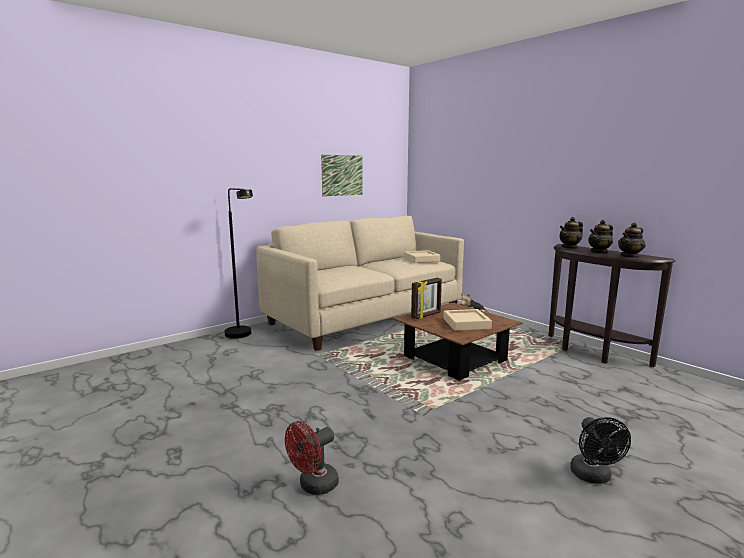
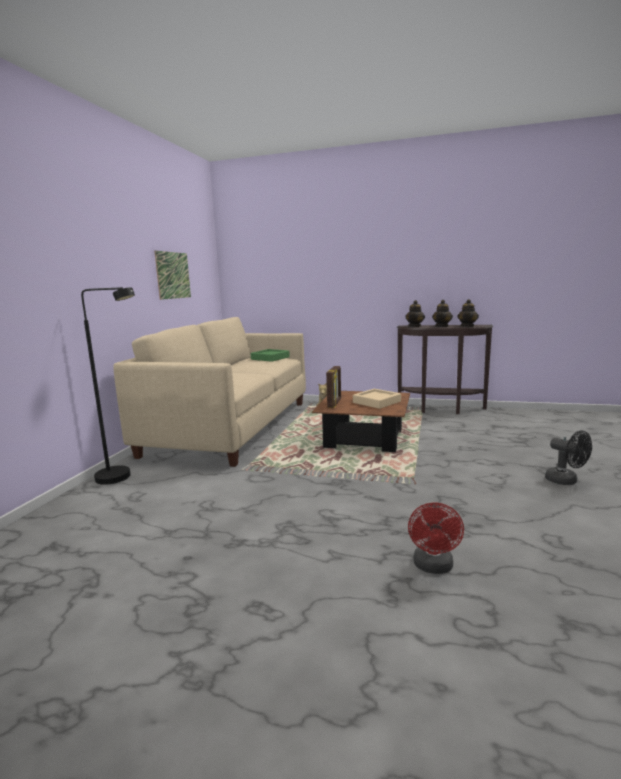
camera: 35 degrees left, 0 degrees up
(421, 259) = (270, 358): beige tray -> green tray

